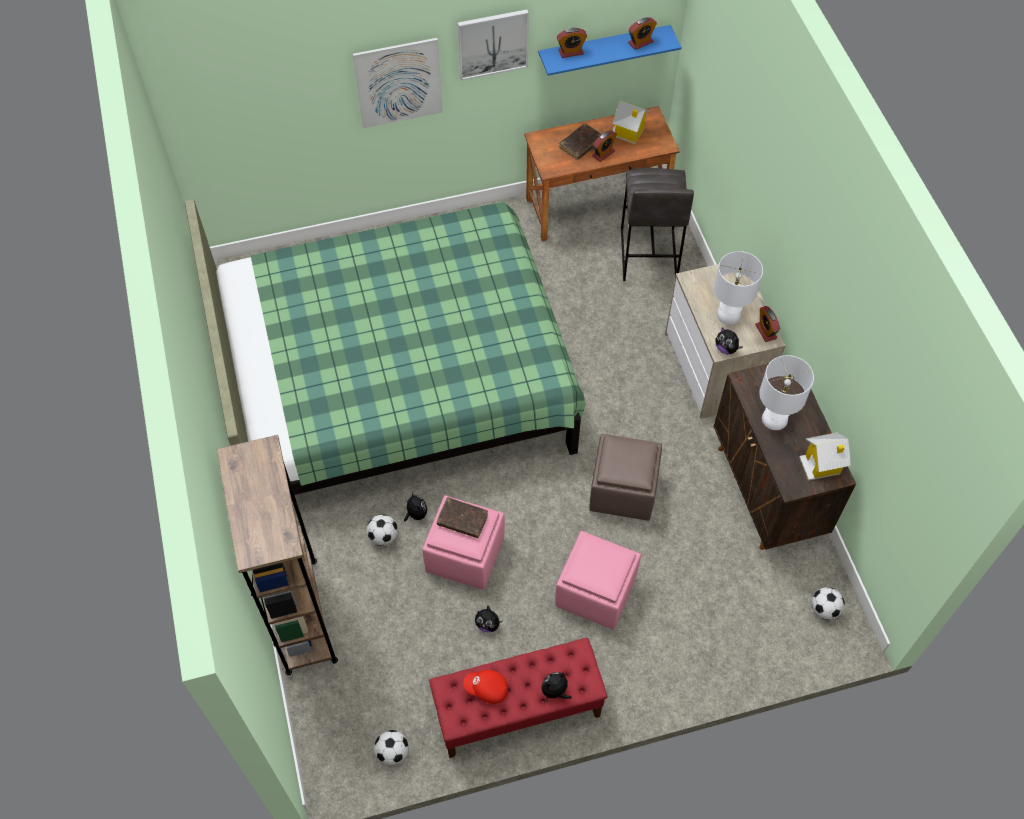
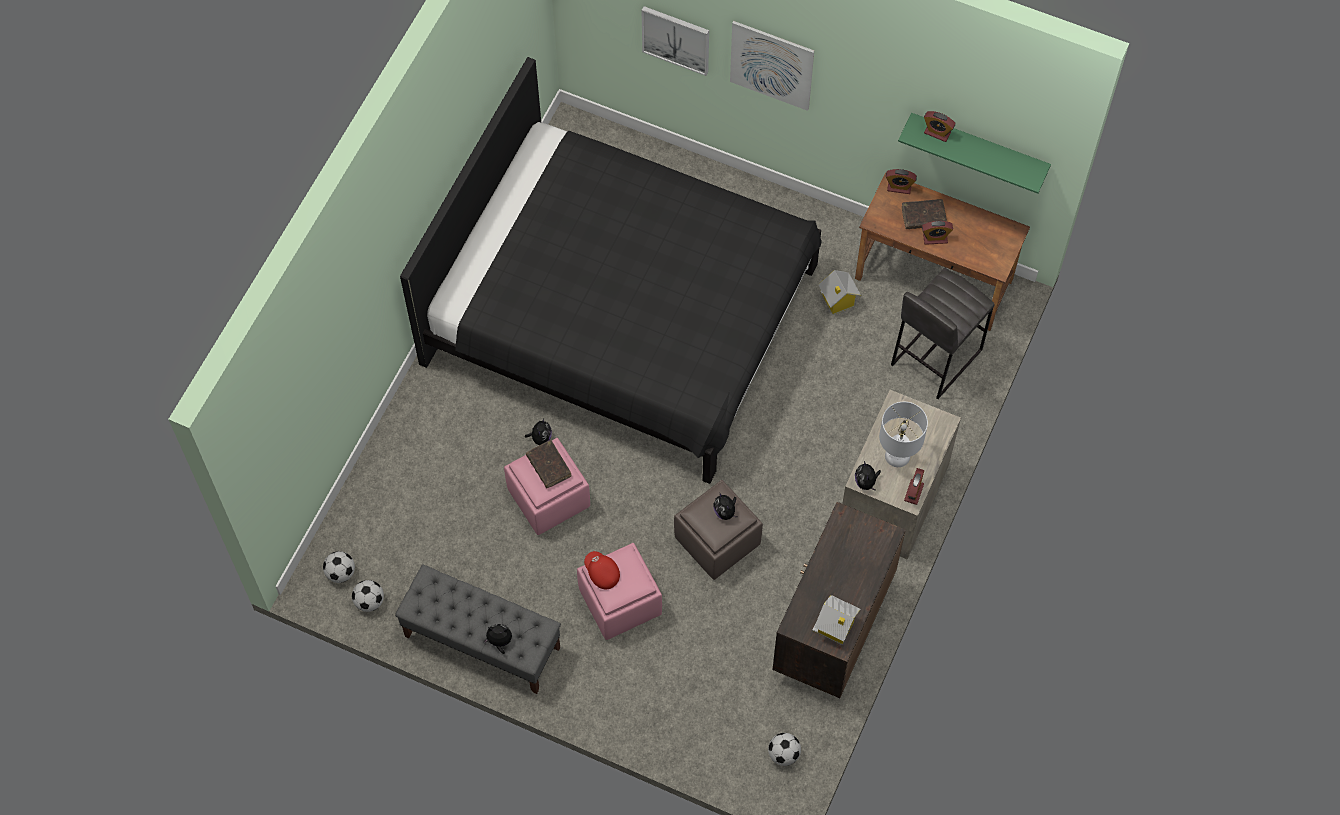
camera: 40 degrees right, 5 degrees up
(301, 615) = (391, 452): brown bookcase -> none
(383, 537) = (501, 437): football -> football (341, 573)
(395, 380) = (622, 315): green bed -> black bed
(486, 689) = (453, 602): red cap -> red cap (601, 573)
(488, 624) = (518, 563): plush toy -> plush toy (725, 512)
(492, 43) = (867, 83): picture -> picture (676, 39)
(517, 710) = (482, 642): red bench -> grey bench
(603, 49) = (978, 147): blue shelf -> green shelf
(628, 133) = (976, 234): toy house -> toy house (837, 300)
(640, 42) = (1006, 163): alarm clock -> alarm clock (899, 187)
(774, 418) = (835, 564): white table lamp -> none

